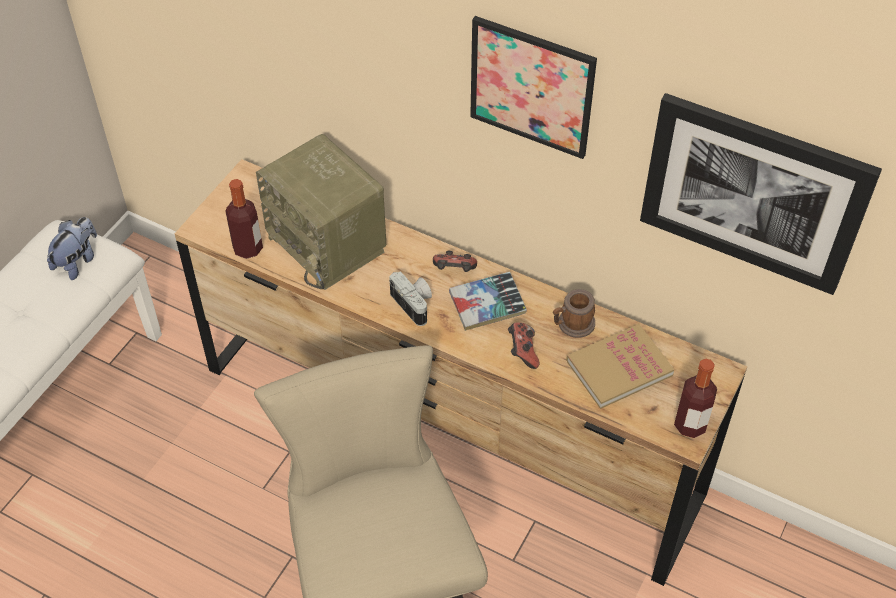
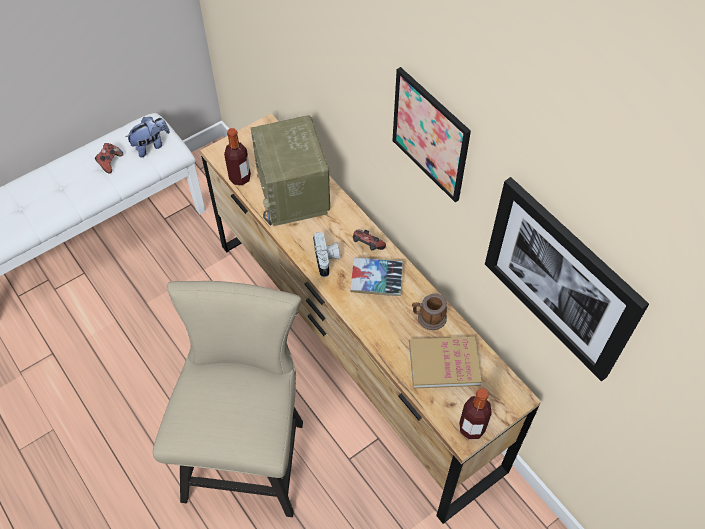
camera: 25 degrees right, 5 degrees up
(522, 352) = (381, 324): game controller -> game controller (110, 162)

